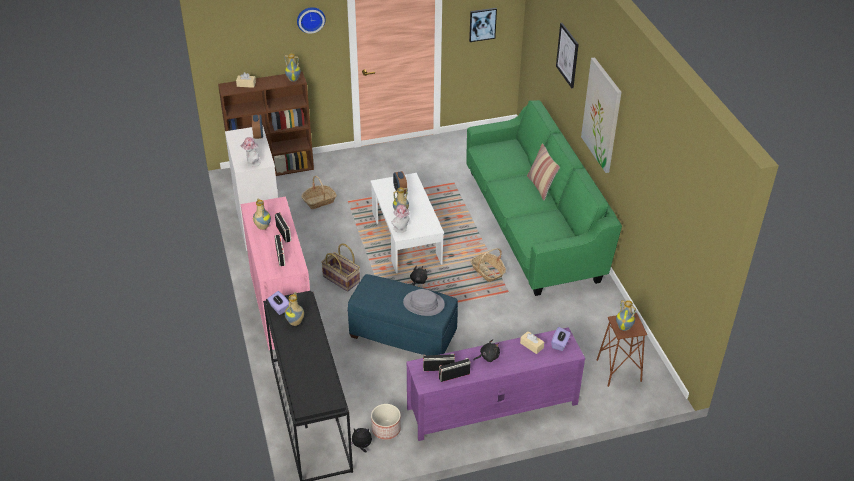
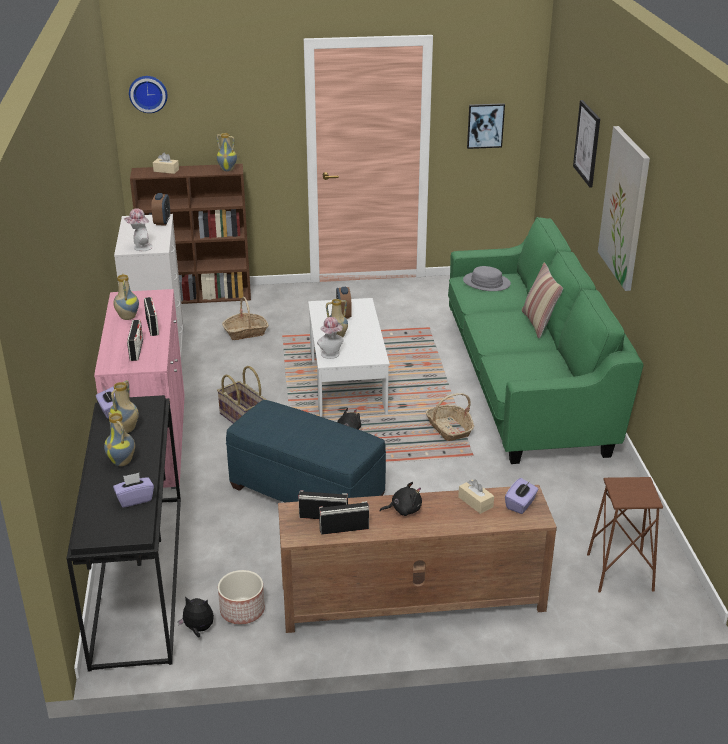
camera: 10 degrees right, 10 degrees down
(310, 19) = (255, 91): wall clock -> wall clock (148, 93)
(322, 376) = (135, 499): none -> purple tissue box
(423, 304) = (333, 440): grey hat -> grey hat (486, 283)
(491, 406) = (411, 598): purple tv stand -> brown tv stand
(624, 327) = (627, 493): vase -> vase (122, 462)

